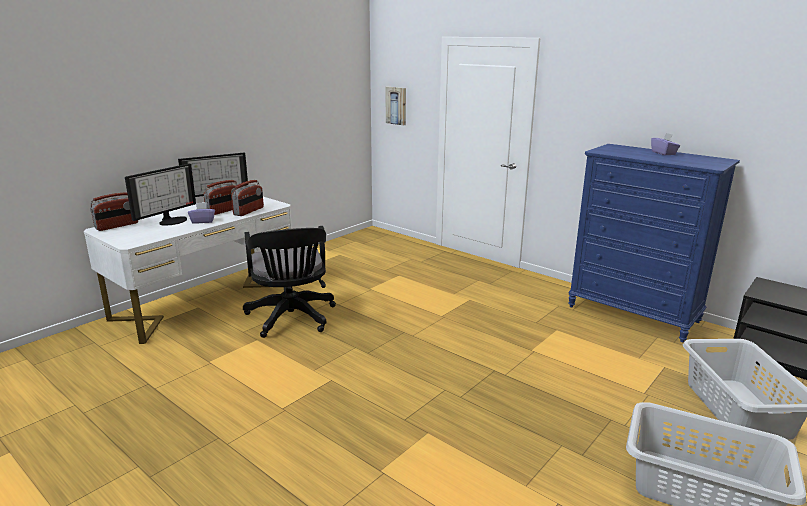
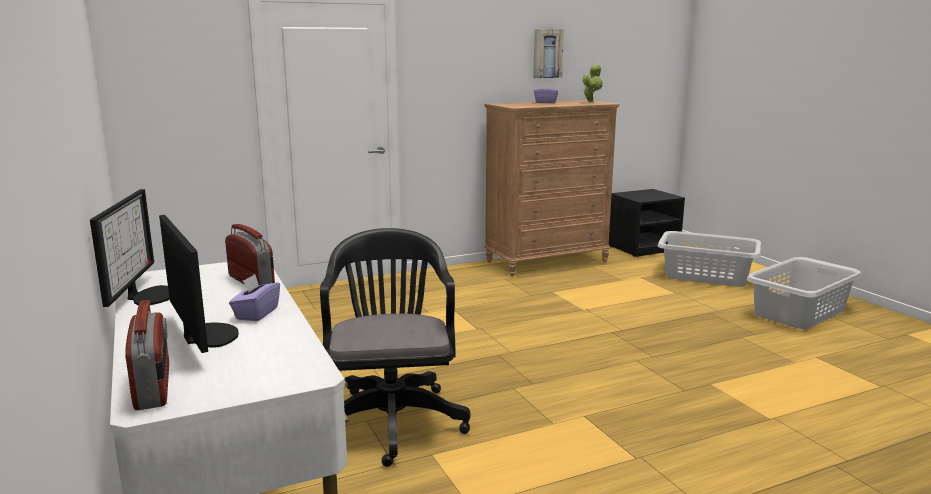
camera: 65 degrees left, 5 degrees down
(224, 211) = (216, 296): radio -> none
(291, 319) = (392, 418): black office chair -> black office chair turned 105 degrees counterclockwise
(396, 105) = (166, 97): picture -> picture (547, 53)
(633, 314) = (547, 261): blue dresser -> brown dresser
(712, 162) = (591, 102): none -> potted plant

